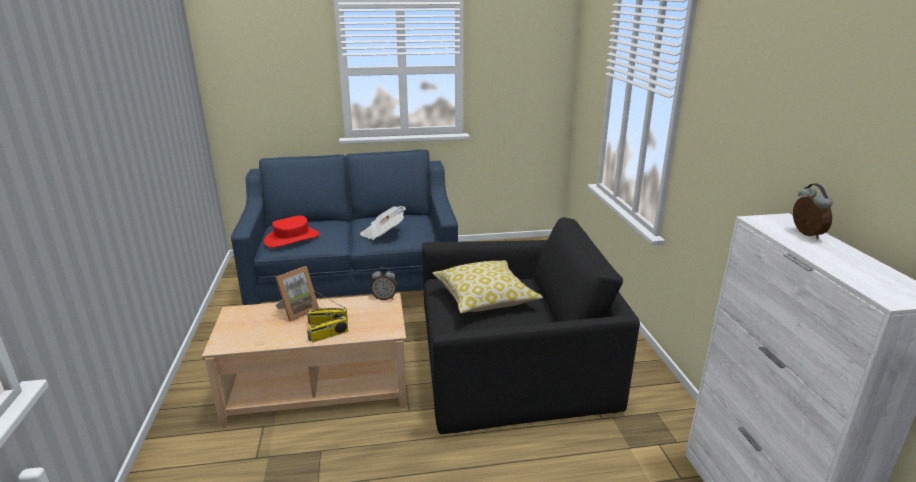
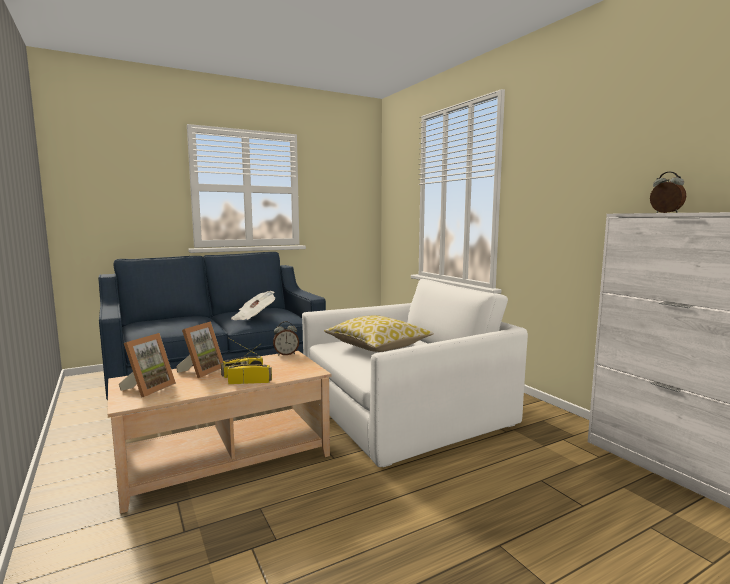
camera: 20 degrees left, 15 degrees down
(244, 328) = (148, 388): none -> picture frame
(292, 238) = (161, 326): red hat -> none
(328, 336) = (250, 381): radio -> radio turned 135 degrees counterclockwise
(512, 366) = (405, 411): black armchair -> white armchair

